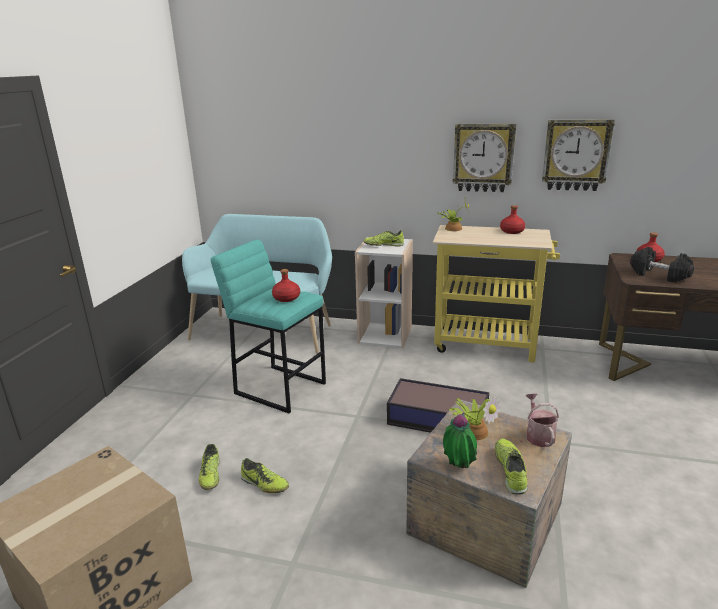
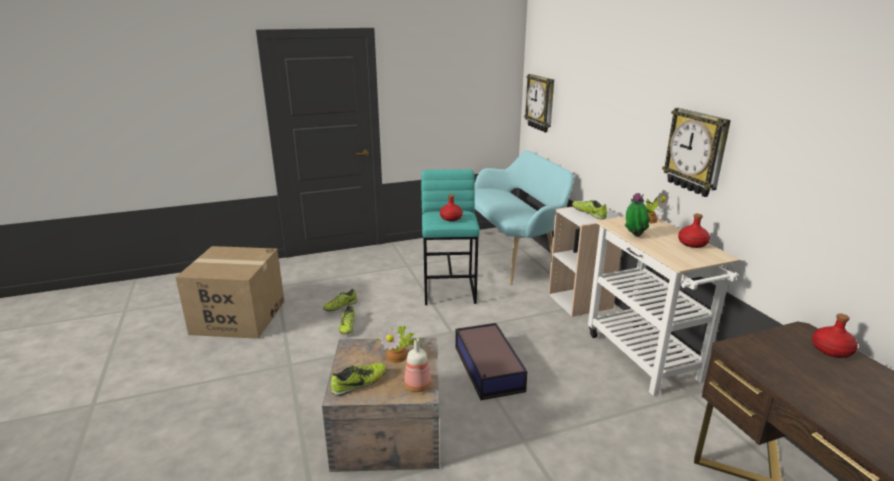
camera: 55 degrees right, 0 degrees up
(458, 467) = (346, 360): potted plant -> potted plant (634, 235)
(487, 345) = (643, 357): yellow cart -> white cart
(538, 435) = (418, 386): watering can -> bottle
(576, 155) = (786, 175): wall clock -> wall clock (541, 103)
(659, 275) = (781, 364): black dumbbell -> none

